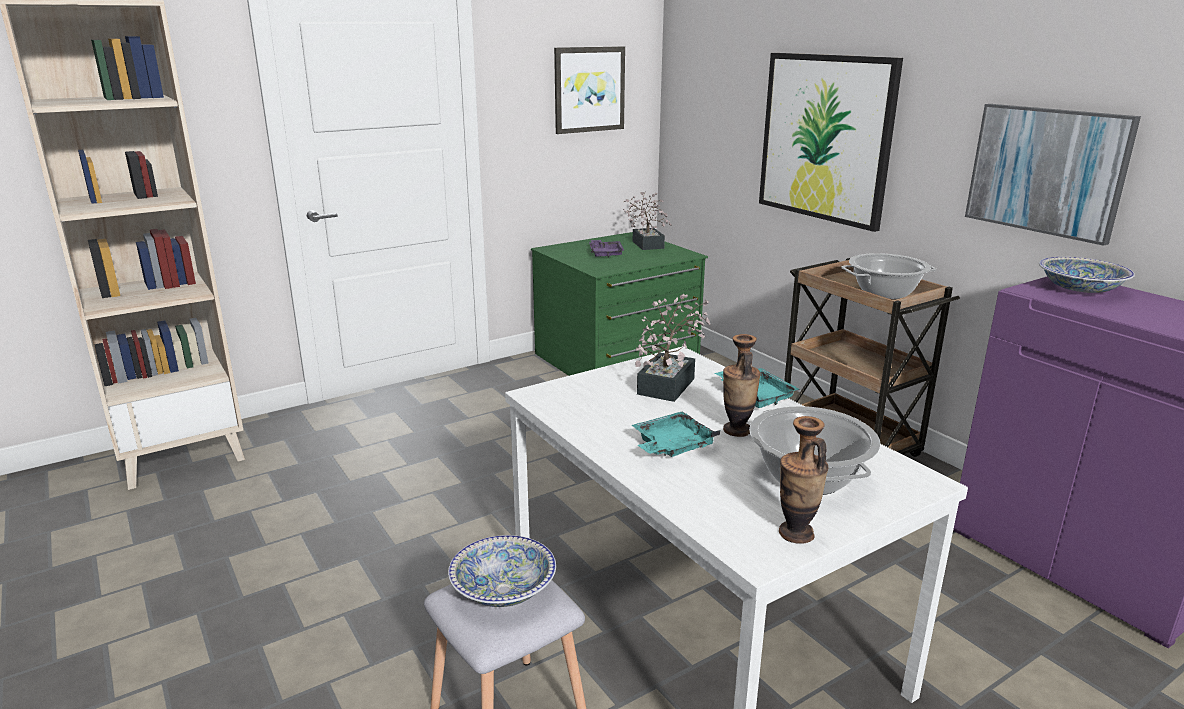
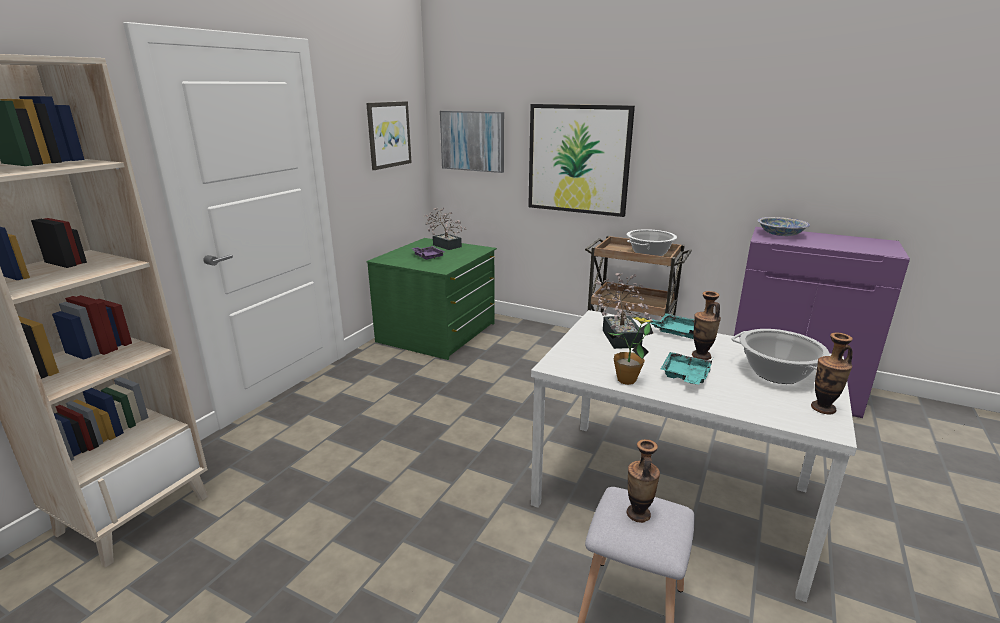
camera: 30 degrees left, 0 degrees up
(503, 590) = (638, 514): bowl -> vase
(591, 430) = (626, 380): none -> potted plant
(1047, 170) = (738, 169): picture -> picture (472, 141)

